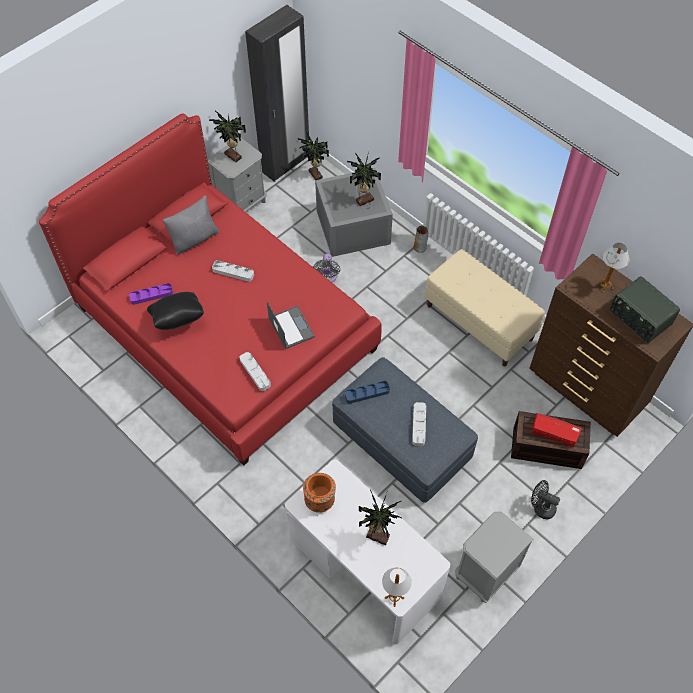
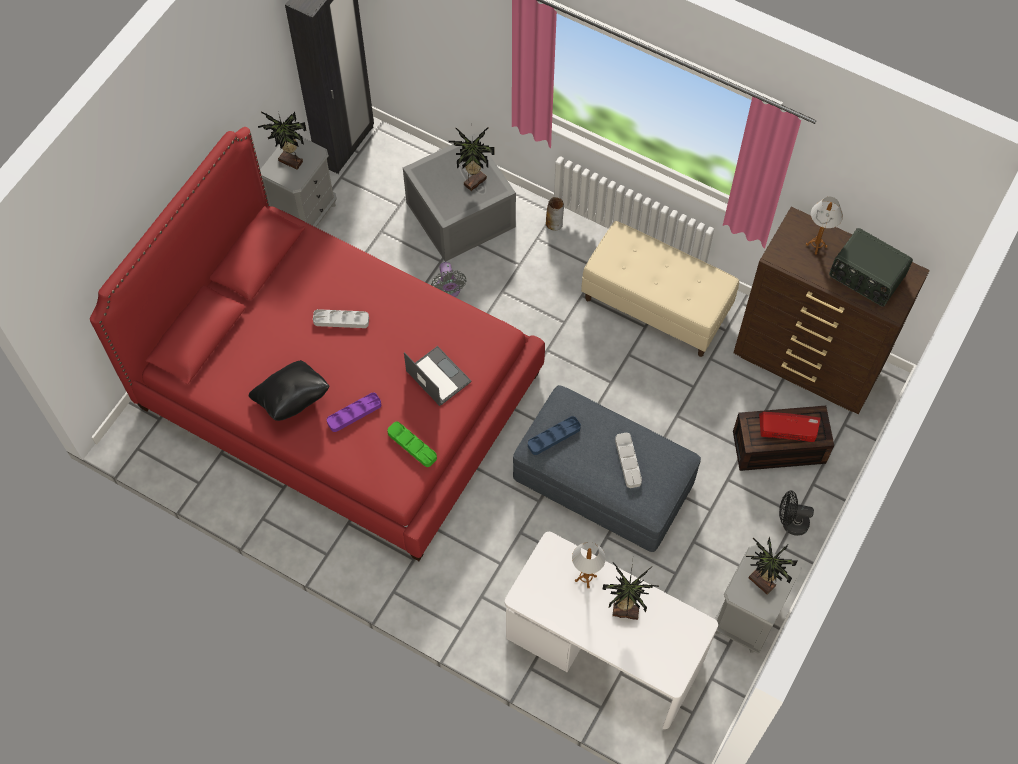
camera: 15 degrees left, 5 degrees up
(151, 295) = (246, 375): purple tray -> purple tray (354, 413)
(195, 239) = (276, 286): grey pillow -> none
(255, 372) = (412, 445): grey tray -> green tray
(314, 175) = (389, 153): potted plant -> potted plant (761, 584)
(320, 501) = (545, 586): orange vase -> none
(394, 598) = (665, 678): table lamp -> table lamp (585, 578)

